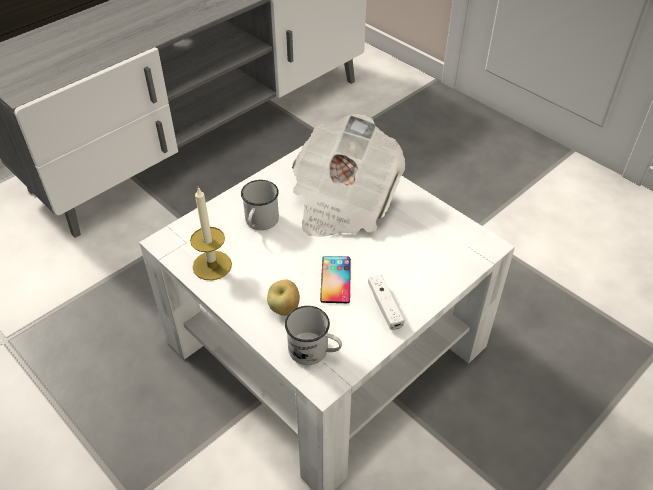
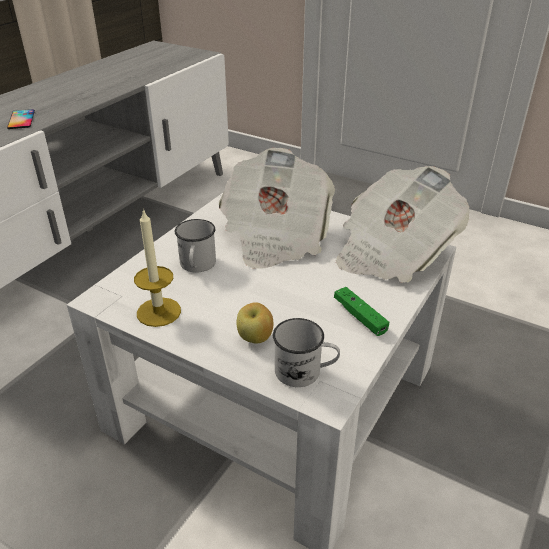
camera: 15 degrees left, 10 degrees down
(335, 279) = (298, 302): phone -> phone (21, 119)
(385, 306) = (359, 316): white game controller -> green game controller
(448, 241) = (392, 252): none -> newspaper

